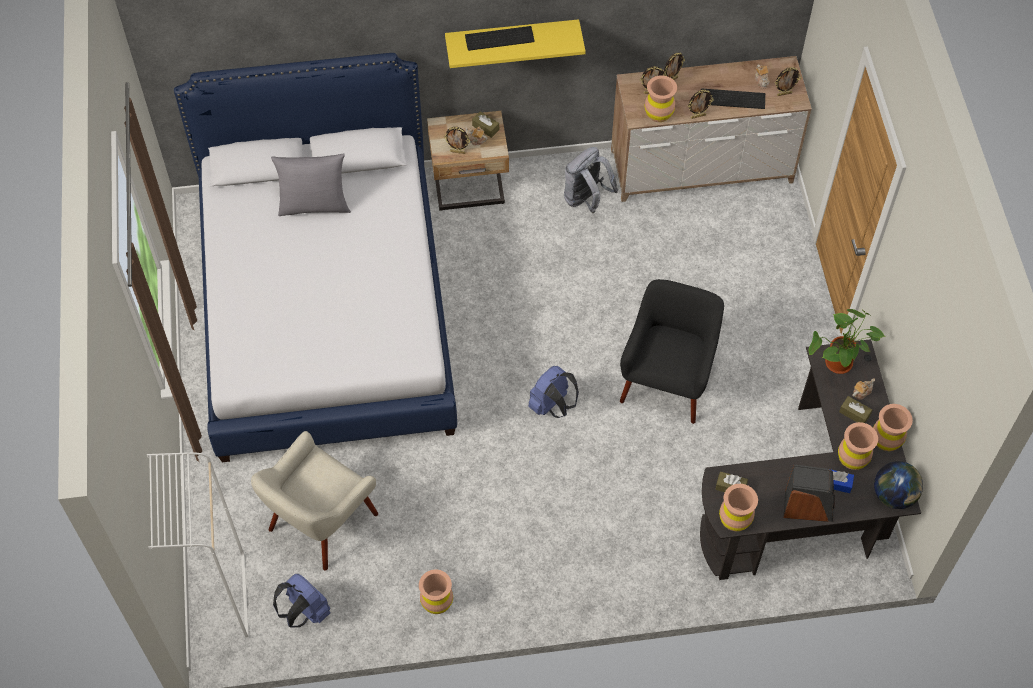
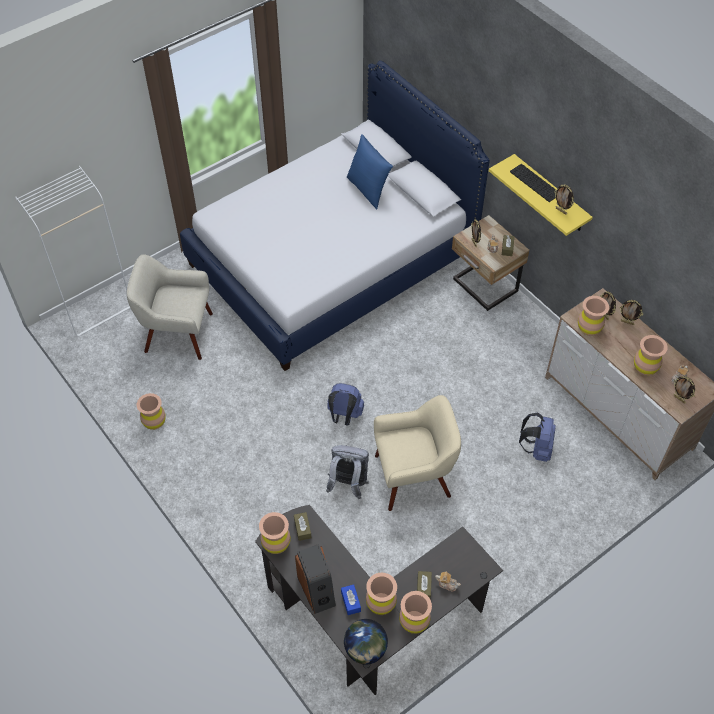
camera: 60 degrees right, 5 degrees down
(305, 612) = (109, 356): blue backpack -> blue backpack (537, 449)
(314, 205) = (368, 190): grey pillow -> blue pillow
(586, 199) = (529, 356): grey backpack -> grey backpack (348, 484)
(667, 380) = (414, 476): black armchair -> beige armchair
(698, 116) = (608, 353): picture frame -> picture frame (561, 211)
(733, 98) = (645, 367): keyboard -> brown vase
(838, 366) = (460, 556): potted plant -> none

